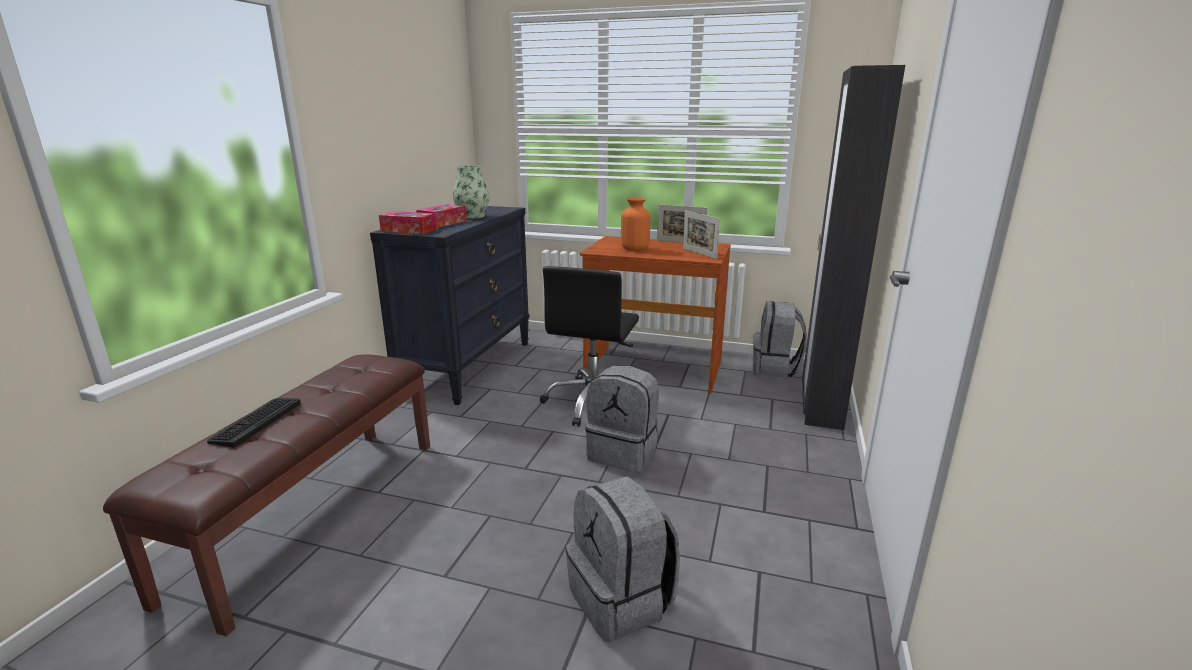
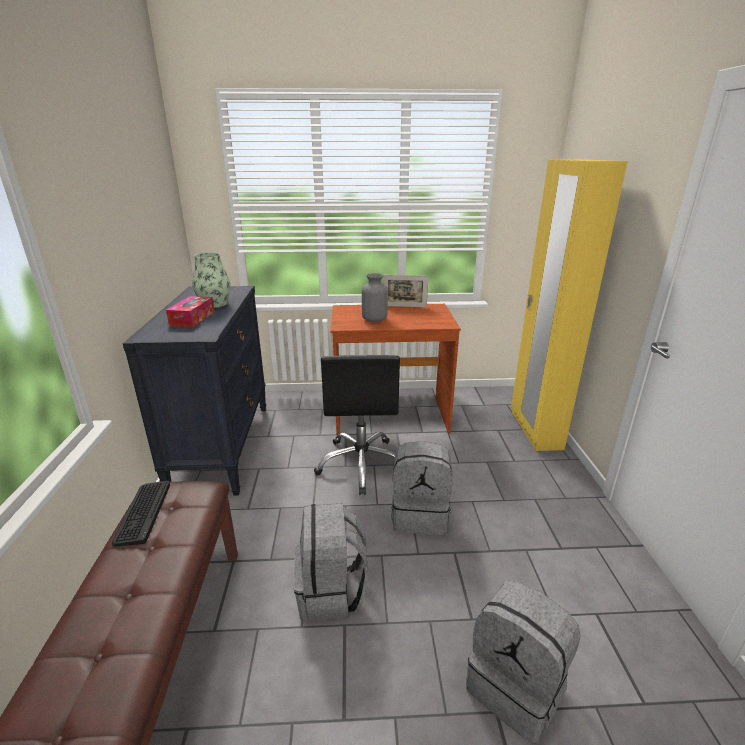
camera: 20 degrees left, 5 degrees up
(256, 422) = (87, 628): keyboard -> keyboard (143, 512)
(408, 230) = (165, 334): tissue box -> none
(635, 249) = (374, 319): orange vase -> grey vase
(699, 253) = (432, 318): picture frame -> none
(775, 368) = (482, 399): grey backpack -> grey backpack (331, 591)
(820, 406) = (535, 430): black wardrobe -> yellow wardrobe

